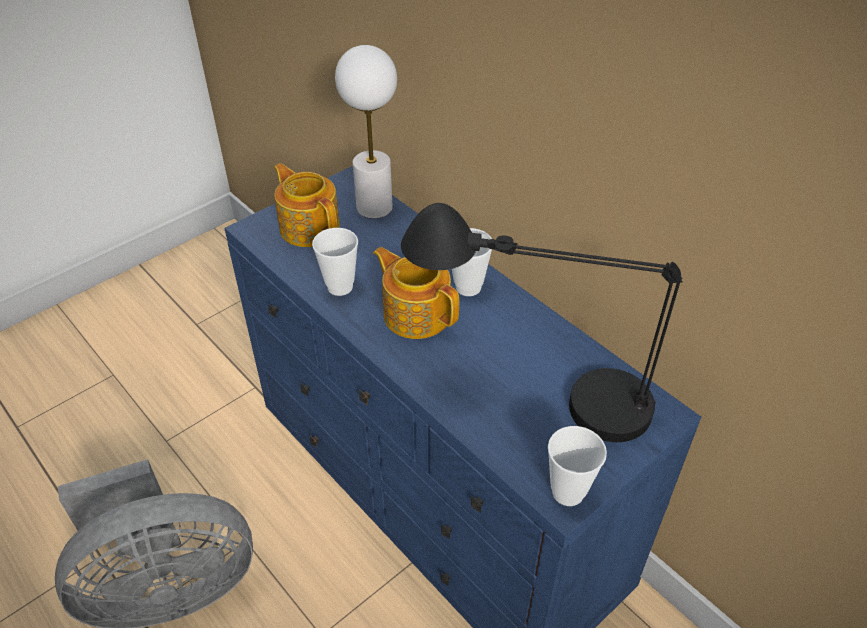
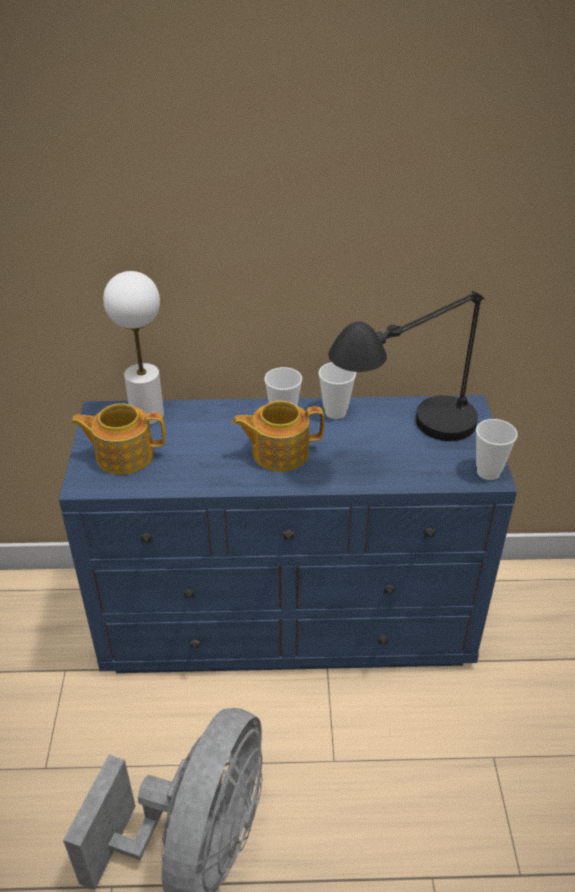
camera: 50 degrees left, 5 degrees down
(340, 287) = (208, 473): cup -> cup (335, 412)

